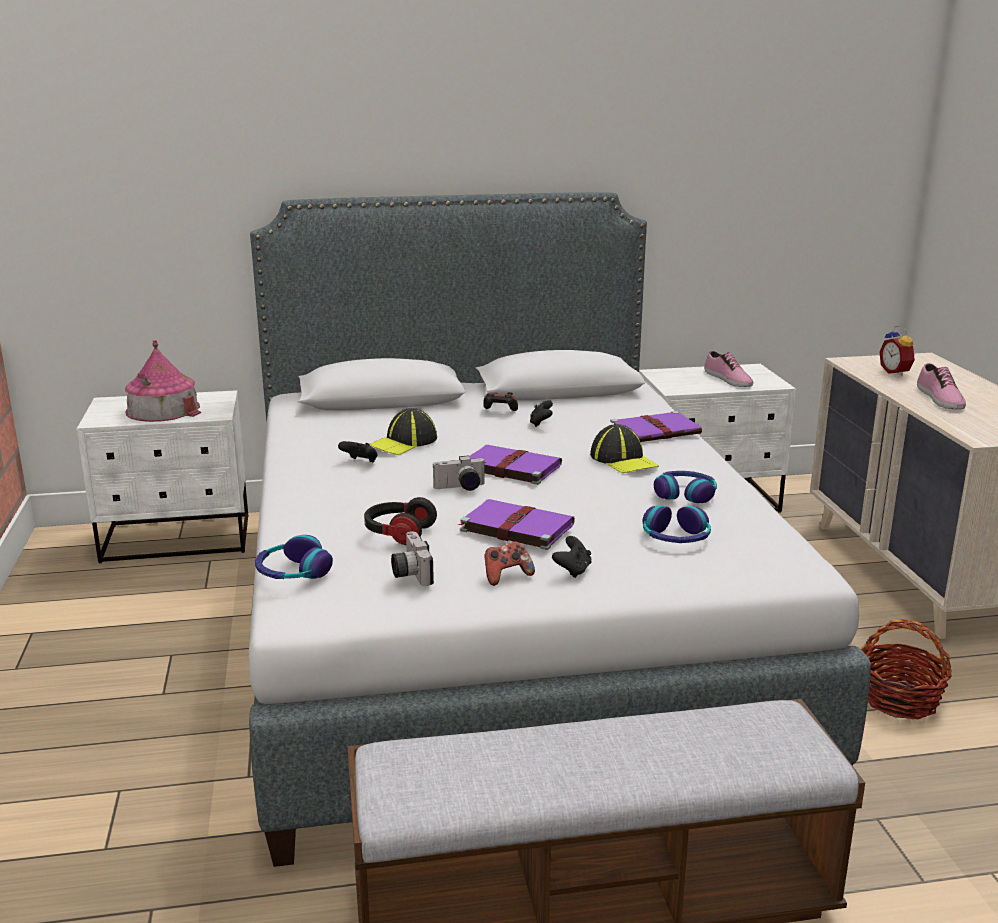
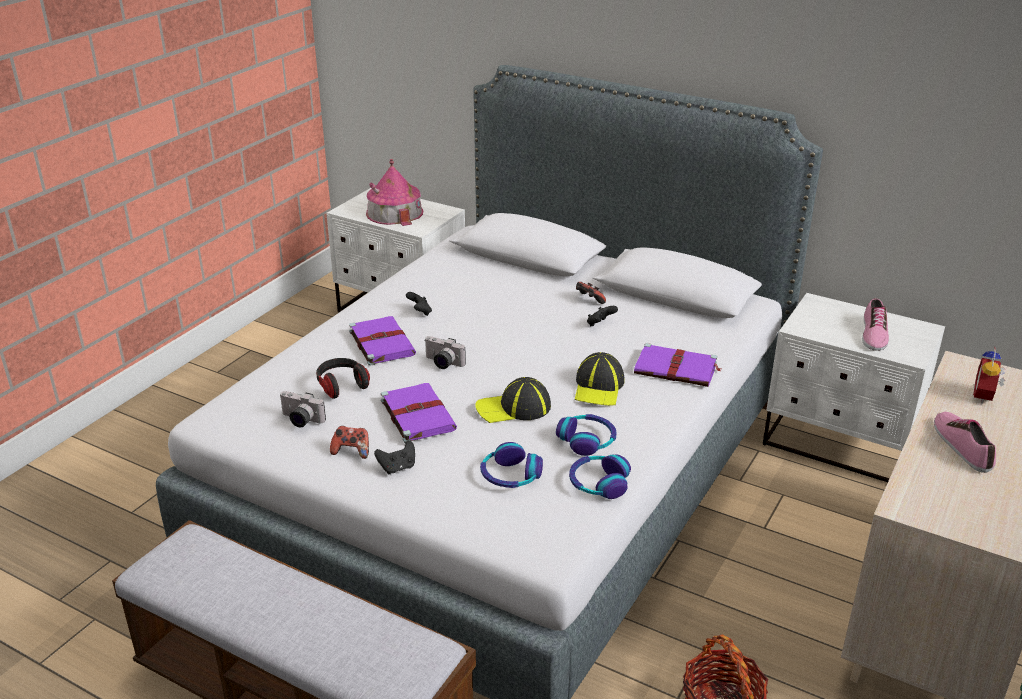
camera: 40 degrees right, 10 degrees up
(293, 572) = (247, 388): headphones -> headphones (598, 483)
(404, 442) = (474, 305): cap -> cap (514, 408)
(409, 573) = (300, 420): camera -> camera turned 90 degrees counterclockwise
(510, 467) = (504, 359): purple book -> purple book (381, 342)
(939, 398) = (962, 445): shoe -> shoe turned 135 degrees clockwise

